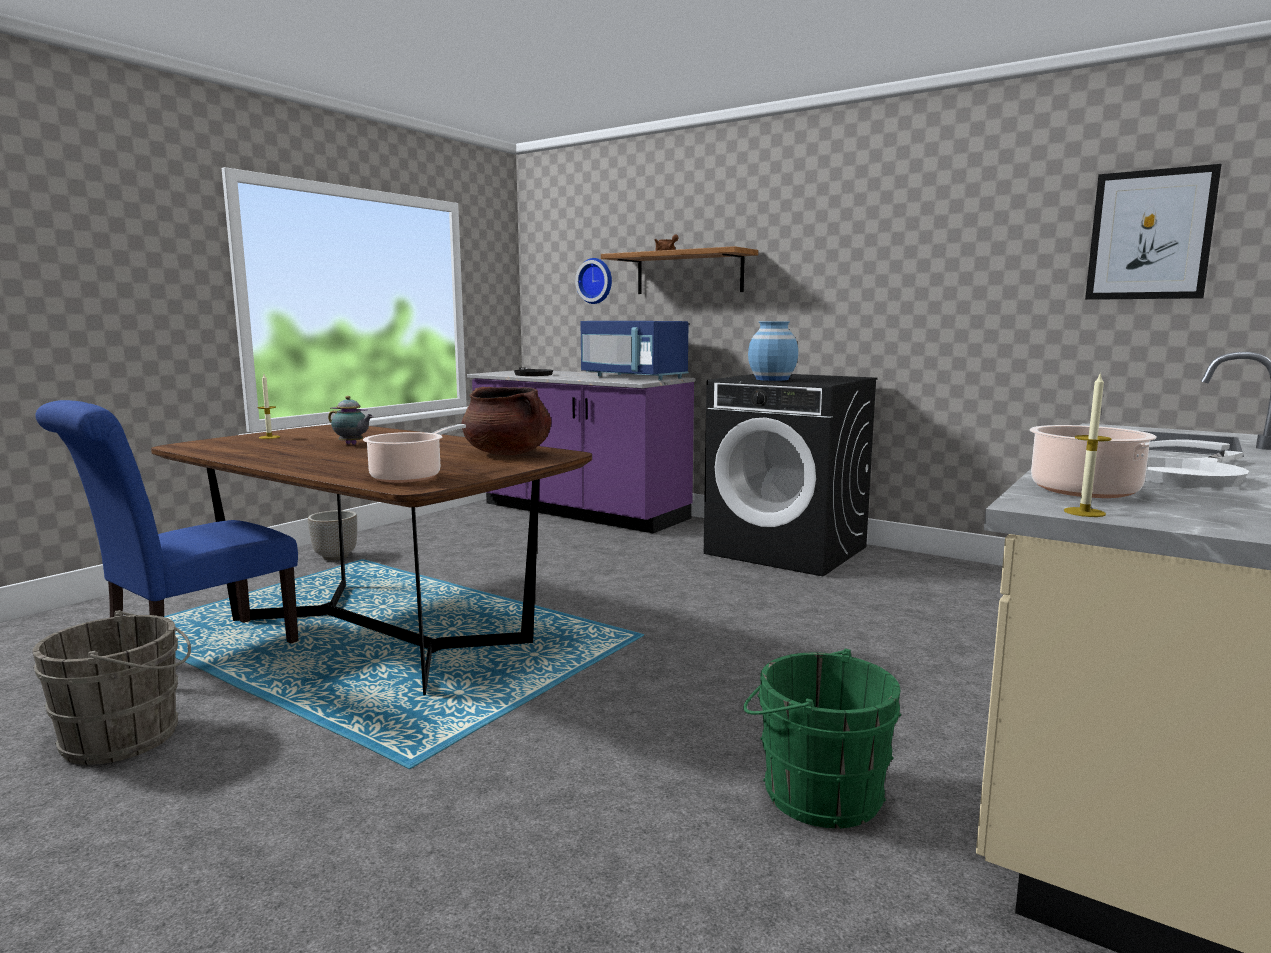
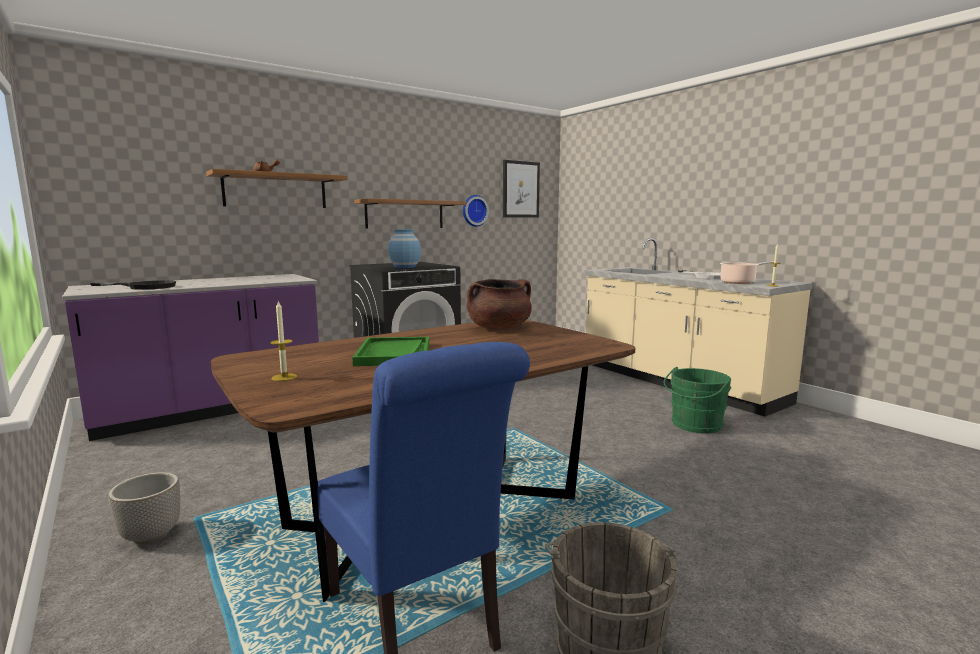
camera: 70 degrees left, 0 degrees up
(352, 444) = (394, 354): teapot -> green tray
(410, 476) = (574, 345): cooking pot -> none
(596, 281) = (166, 192): wall clock -> wall clock (474, 210)
(634, 377) = (258, 278): blue microwave -> none
(860, 298) = (405, 214): none -> shelf

